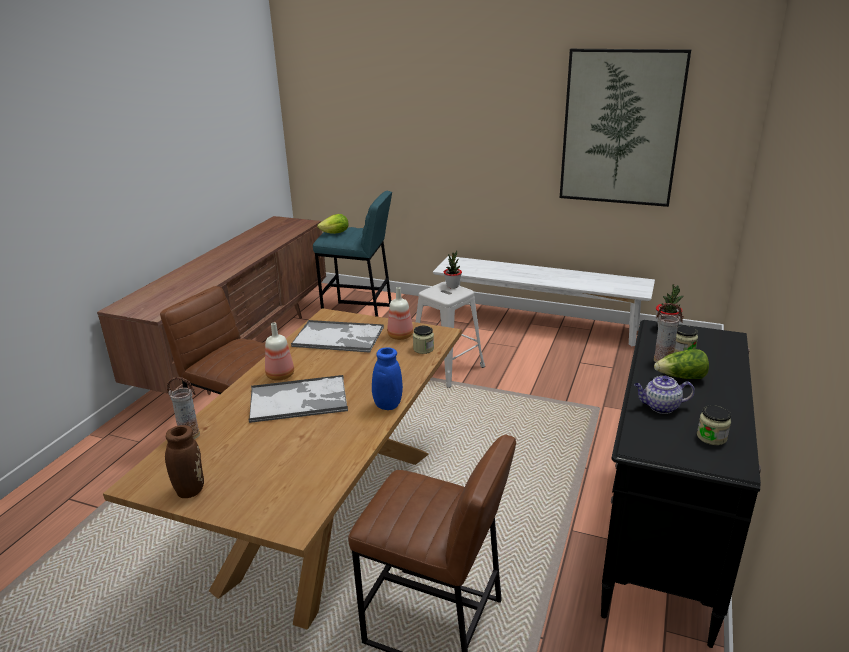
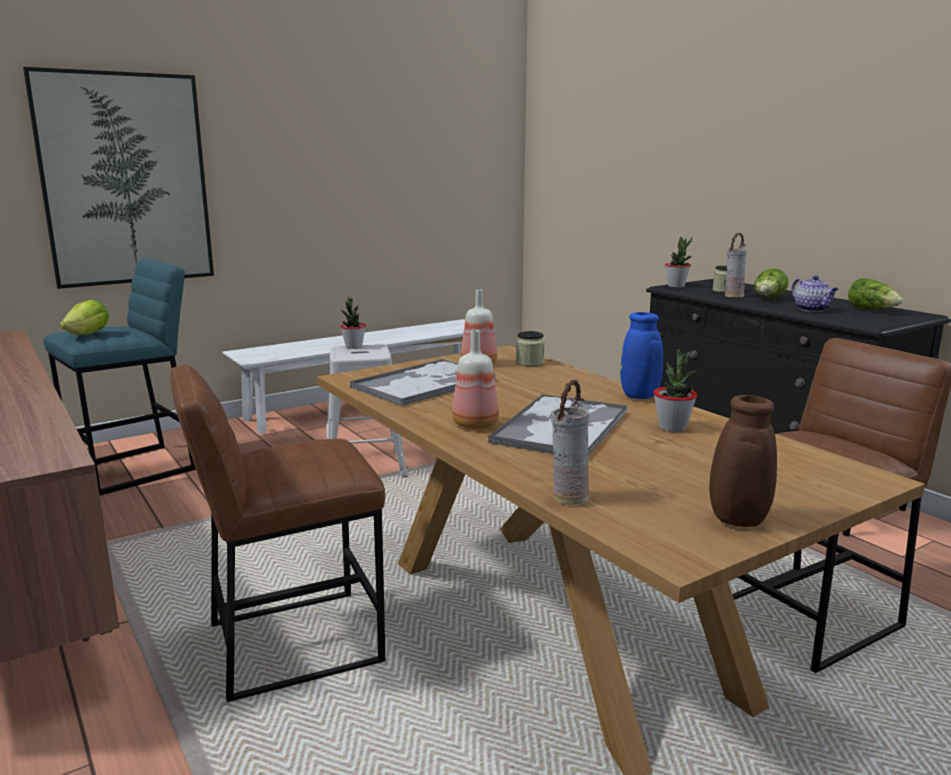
camera: 55 degrees left, 10 degrees down
(332, 434) = (672, 427): none -> potted plant
(620, 128) = (411, 153): picture -> picture (125, 180)
(660, 407) = (812, 309): teapot -> teapot turned 60 degrees counterclockwise
(711, 437) = (872, 310): jar -> lettuce

